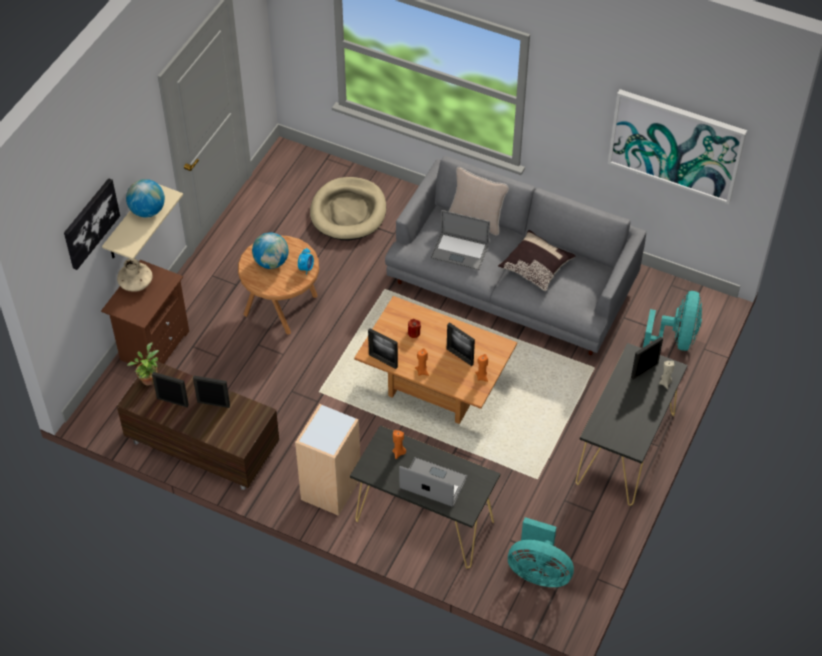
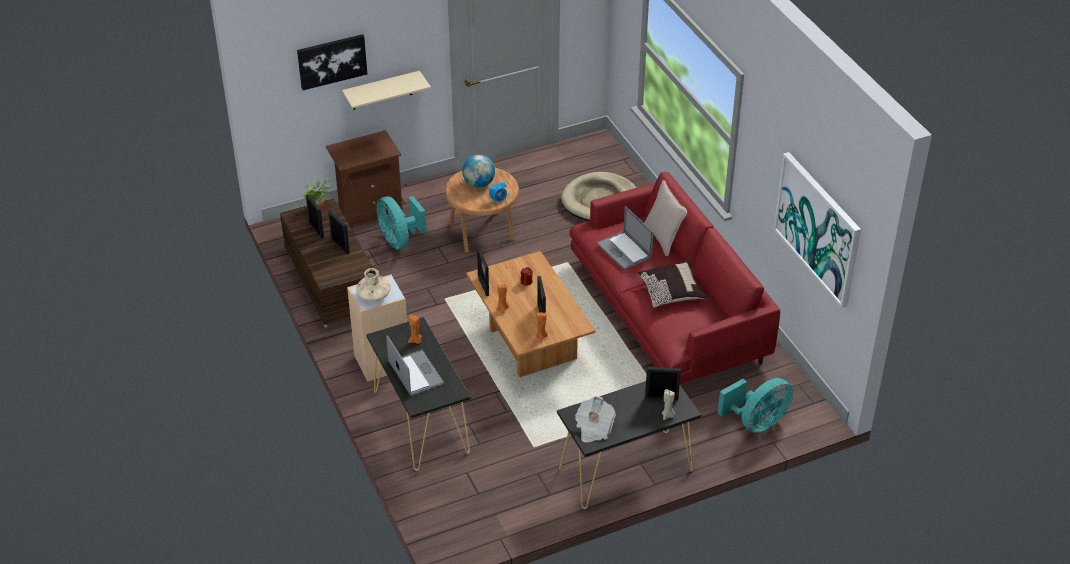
camera: 40 degrees right, 10 degrees down
(136, 283) = (366, 142): beige vase -> beige vase (374, 295)
(147, 211) = (395, 85): globe -> none
(512, 284) = (668, 312): grey sofa -> red sofa
(538, 572) = (462, 506): turquoise fan -> turquoise fan (399, 240)
(624, 433) = (593, 428): none -> newspaper

